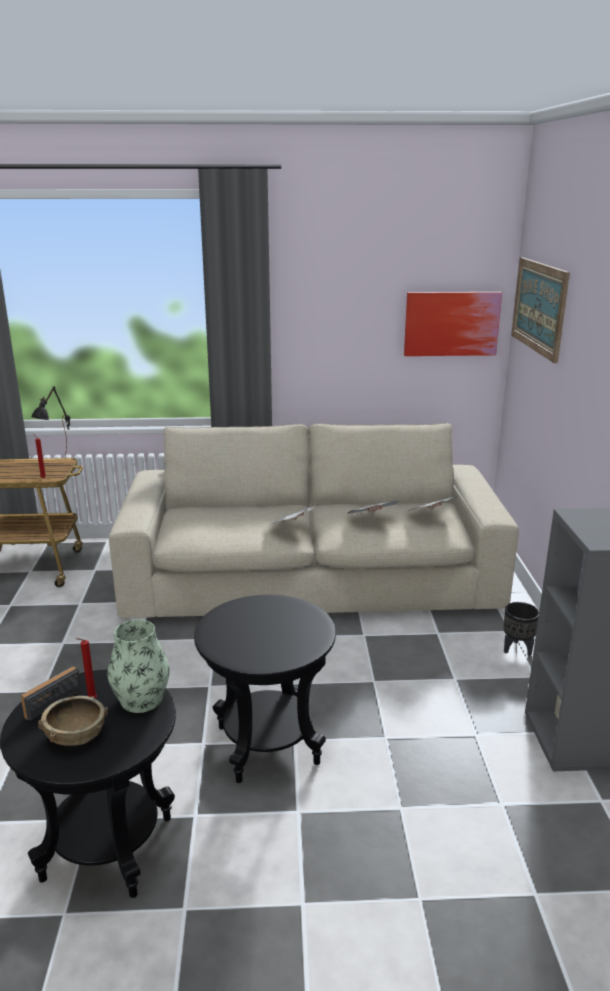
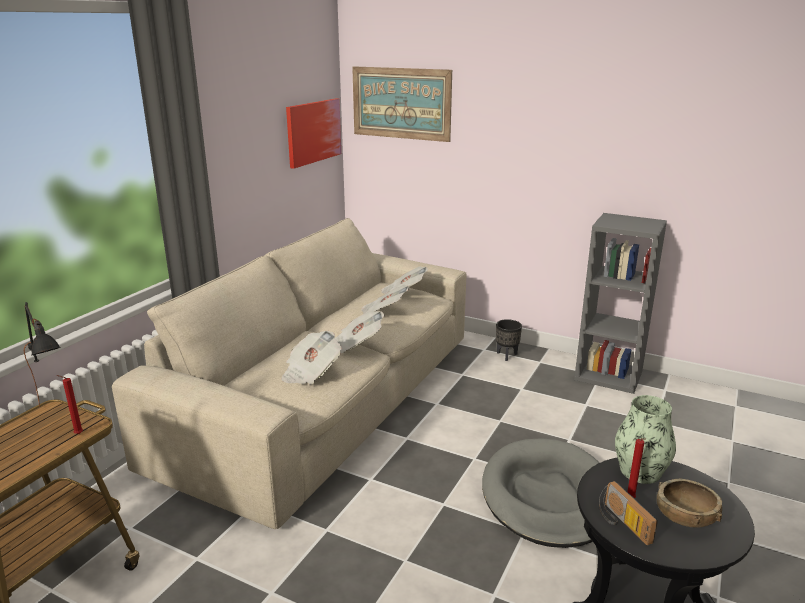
camera: 60 degrees left, 0 degrees up
(225, 526) = (310, 372): none -> newspaper
(267, 745) = (548, 496): black side table -> grey dog bed

